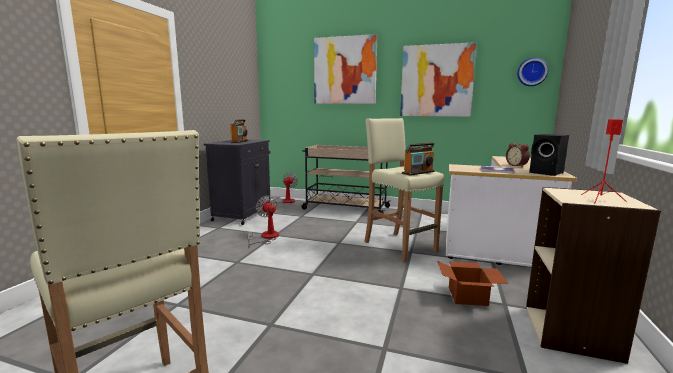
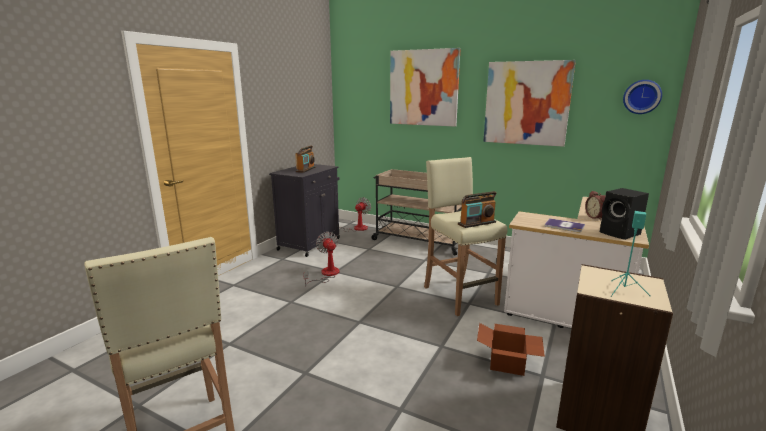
camera: 10 degrees right, 5 degrees up
(600, 199) = (623, 291): red speaker -> turquoise speaker

